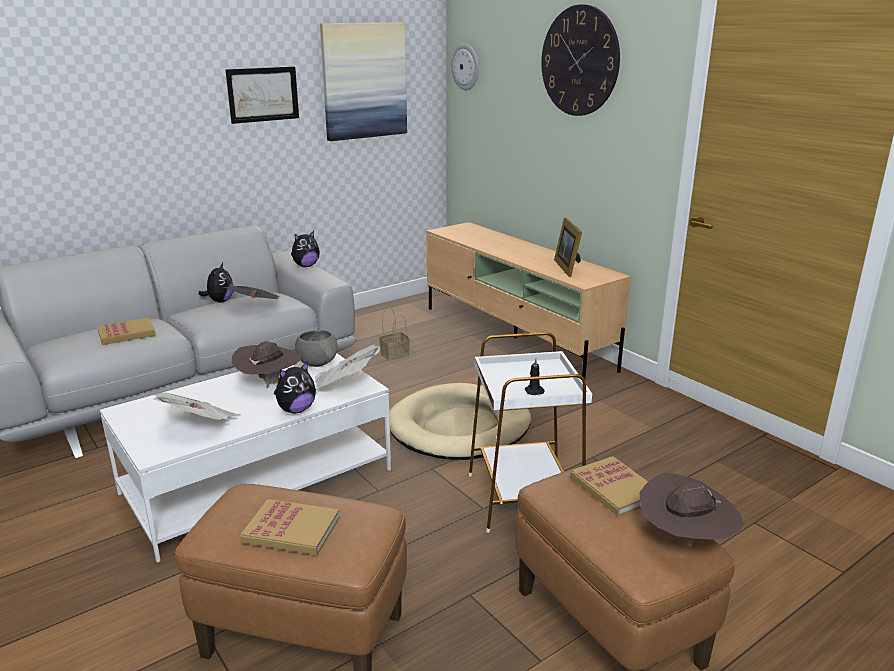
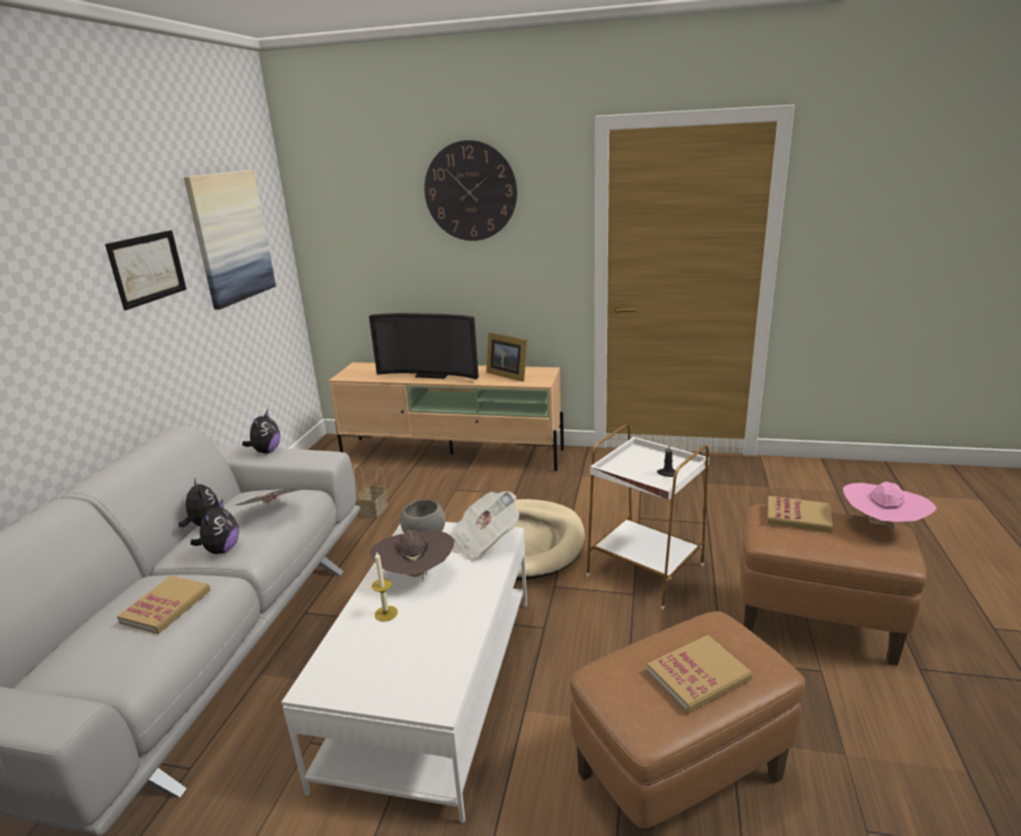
camera: 40 degrees left, 0 degrees up
(200, 425) = (427, 648): newspaper -> none
(216, 395) = (386, 613): none -> candle
(296, 410) = (487, 585): plush toy -> plush toy (221, 550)
(466, 67) = (319, 210): wall clock -> none
(507, 248) = (432, 374): none -> television
(684, 541) = (881, 527): brown hat -> pink hat

